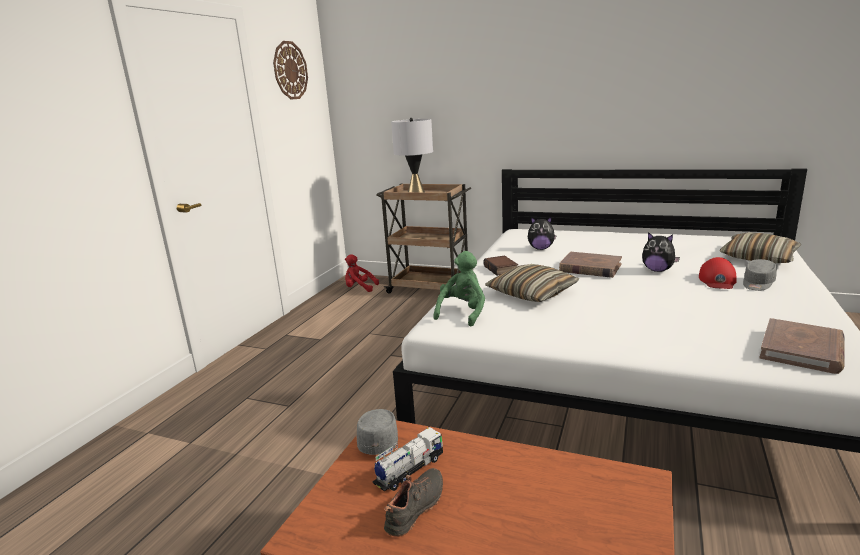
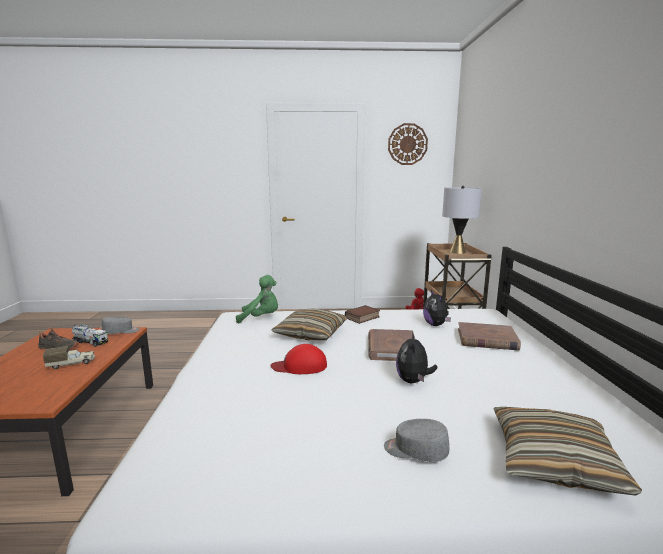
camera: 65 degrees right, 5 degrees down
(505, 478) = (71, 364): none -> toy truck
(717, 280) = (405, 419): red cap -> red cap (300, 366)
(802, 350) = (195, 466): brown book -> brown book (487, 339)

